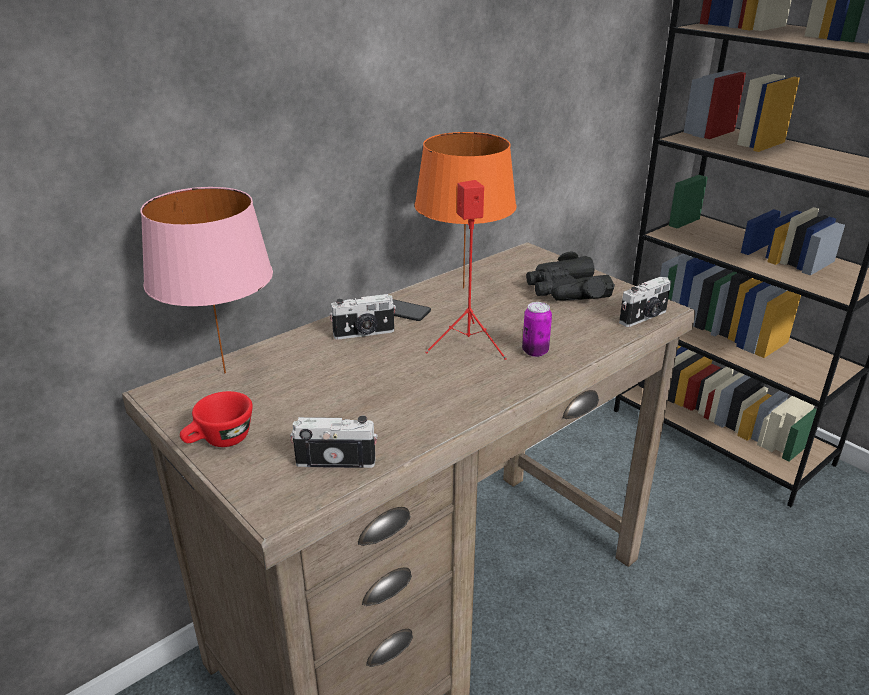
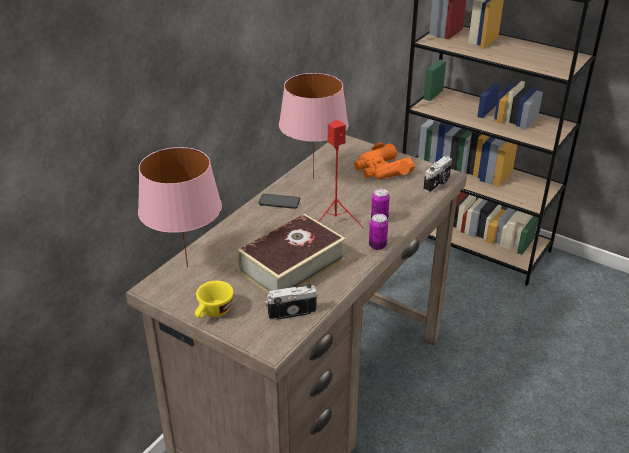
camera: 15 degrees left, 5 degrees up
(220, 441) = (213, 313): red cup -> yellow cup
(364, 333) = (264, 223): camera -> none
(372, 394) = (292, 266): none -> book
(464, 288) = (314, 177): orange table lamp -> pink table lamp
(516, 386) = (377, 246): none -> can
(566, 290) = (381, 170): black binoculars -> orange binoculars

